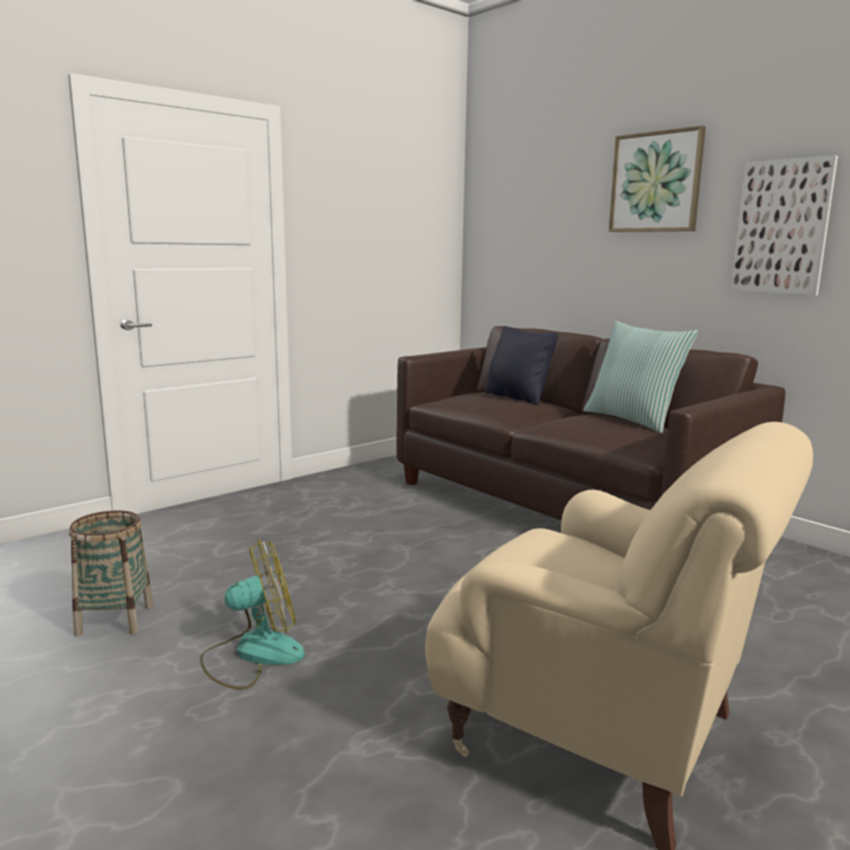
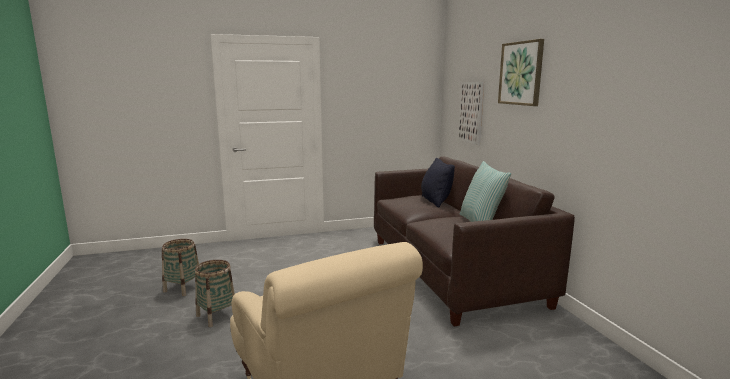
camera: 25 degrees right, 0 degrees up
(253, 654) = (217, 316): fan -> basket
(781, 227) = (578, 107): picture -> picture (471, 112)

